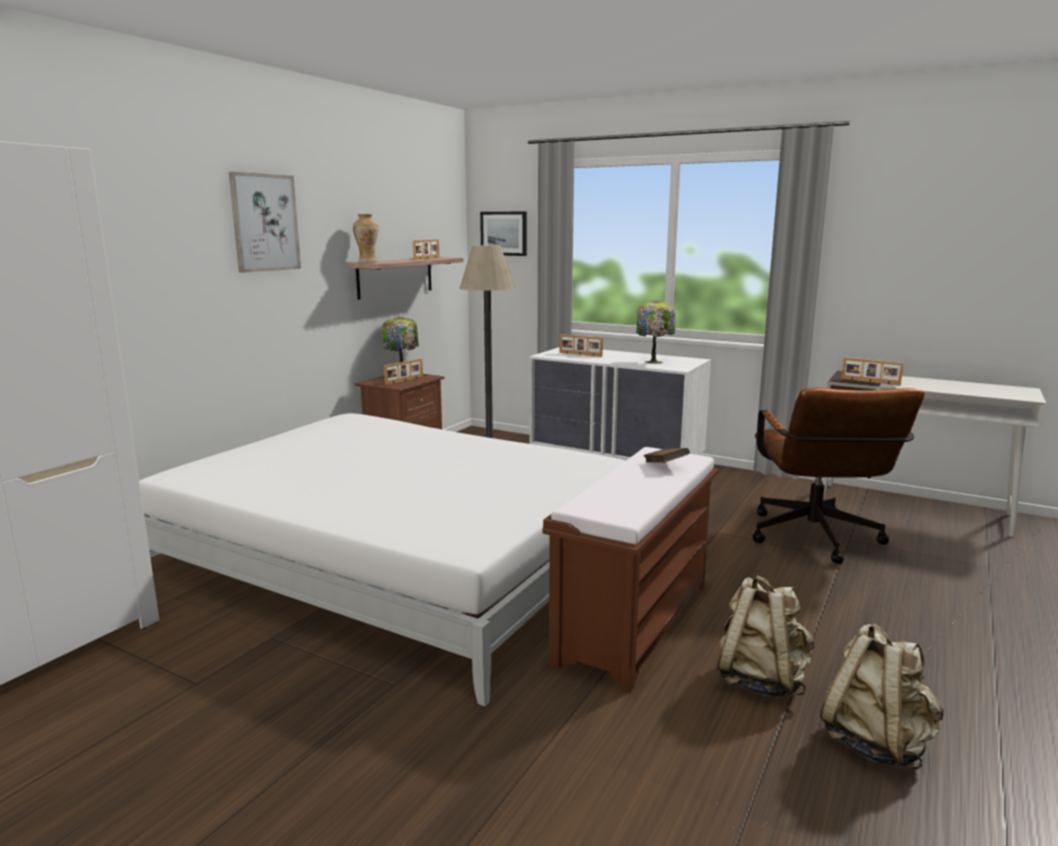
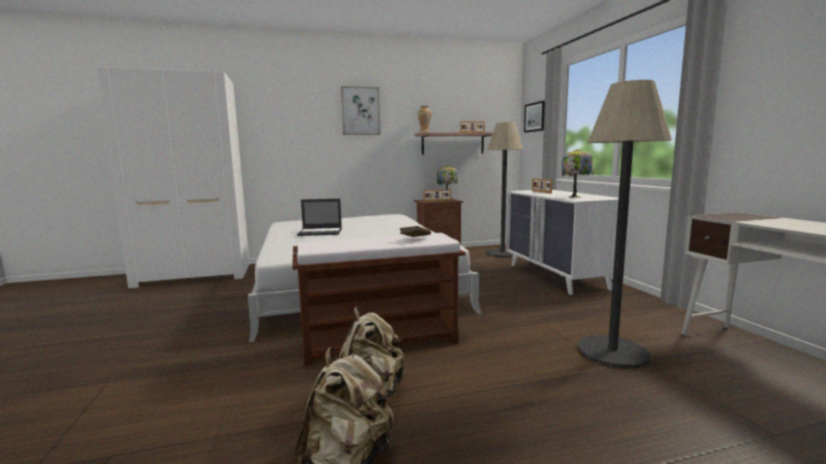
camera: 45 degrees right, 5 degrees down
(360, 481) = (321, 232): none -> laptop
(816, 541) = (612, 352): brown office chair -> floor lamp
(870, 382) = (736, 219): picture frame -> none

